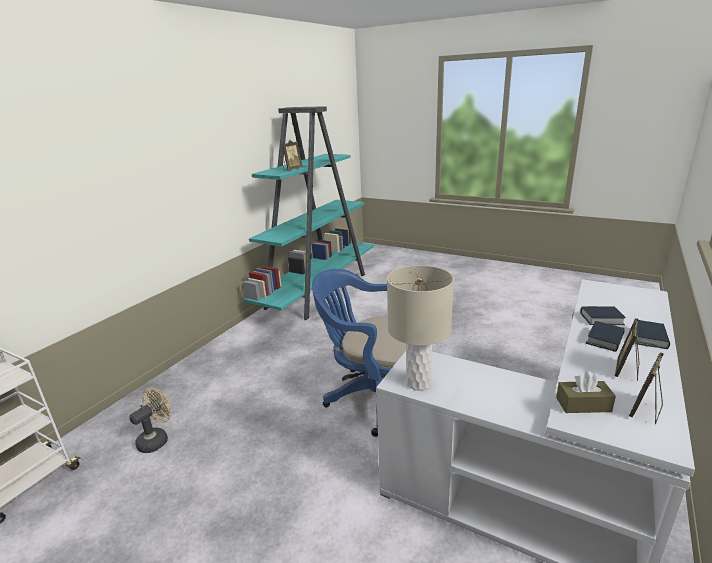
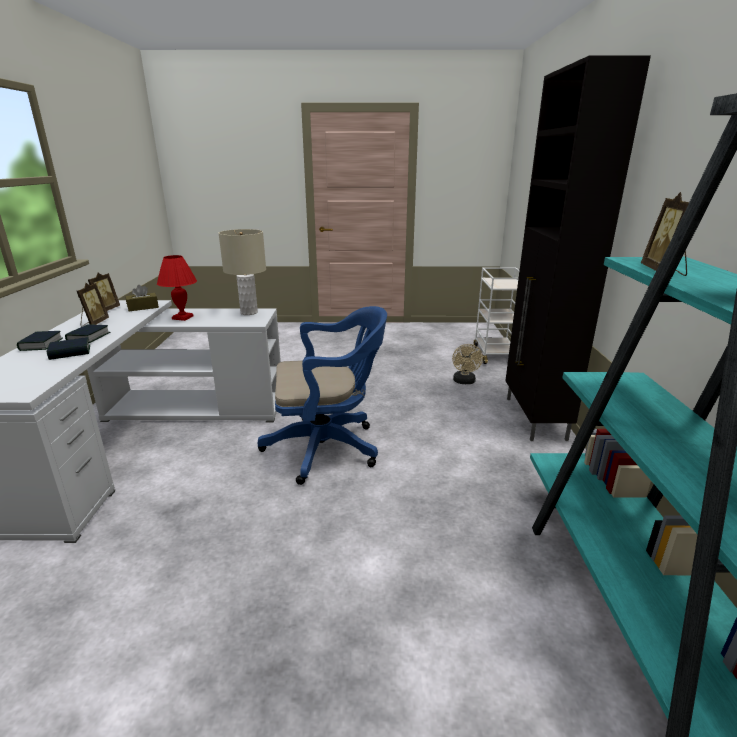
camera: 150 degrees right, 0 degrees up
(188, 373) = (534, 419): none -> black cabinet
(516, 393) = (182, 317): none -> red table lamp

